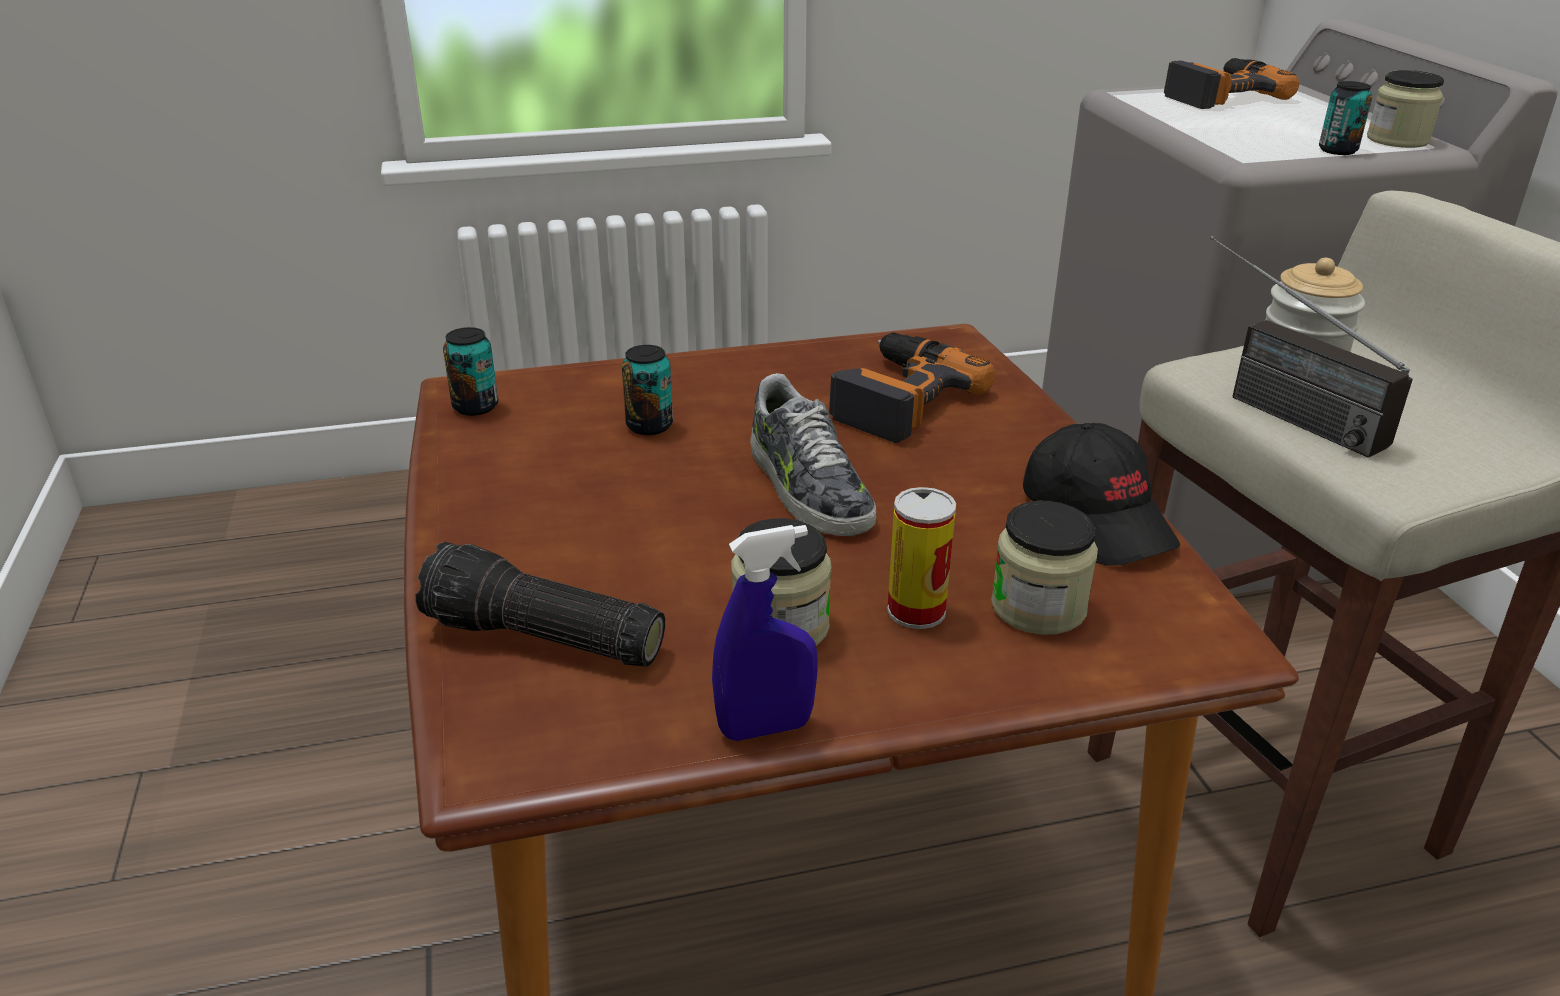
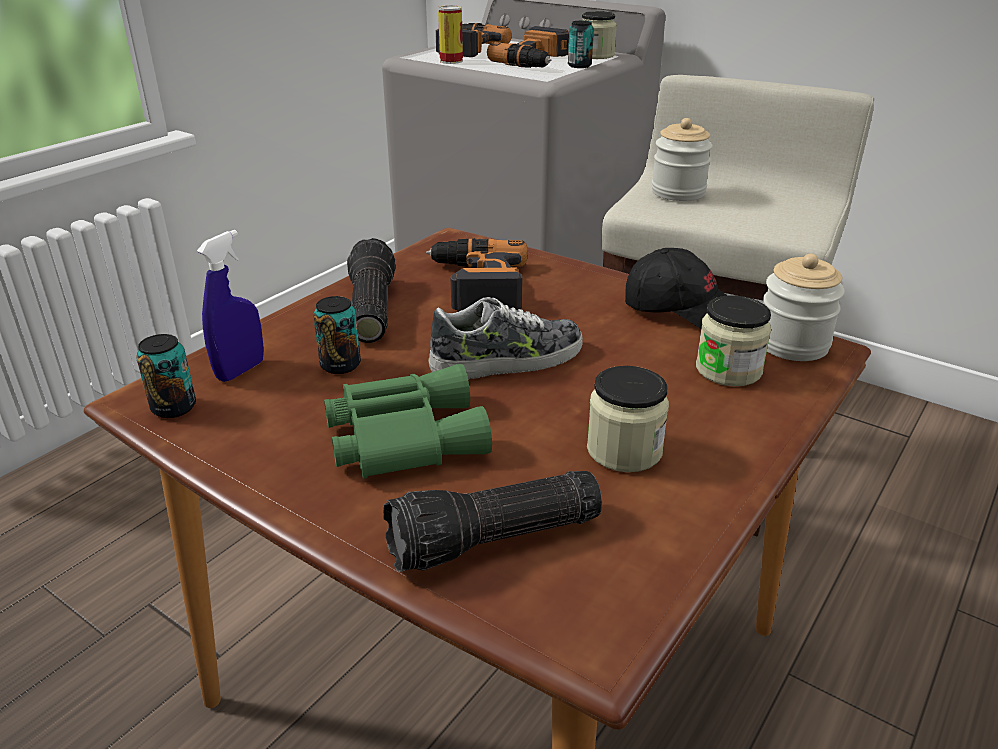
camera: 40 degrees left, 0 degrees up
(606, 512) = (402, 435): none -> green binoculars
(753, 382) = (369, 309): none -> flashlight
(765, 728) = (709, 513): blue spray bottle -> blue spray bottle (241, 370)
(807, 488) = (508, 360): shoe -> shoe turned 45 degrees counterclockwise
(916, 610) = (677, 402): can -> can (451, 61)
(1179, 618) = (792, 344): none -> jar
(1269, 406) = (695, 216): radio -> none
(1287, 131) = (537, 61): none -> power drill

